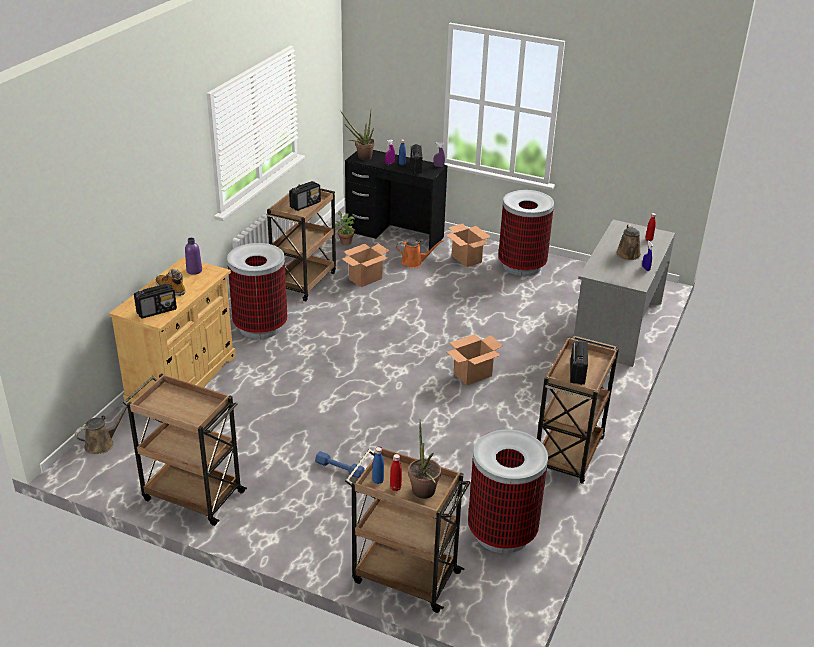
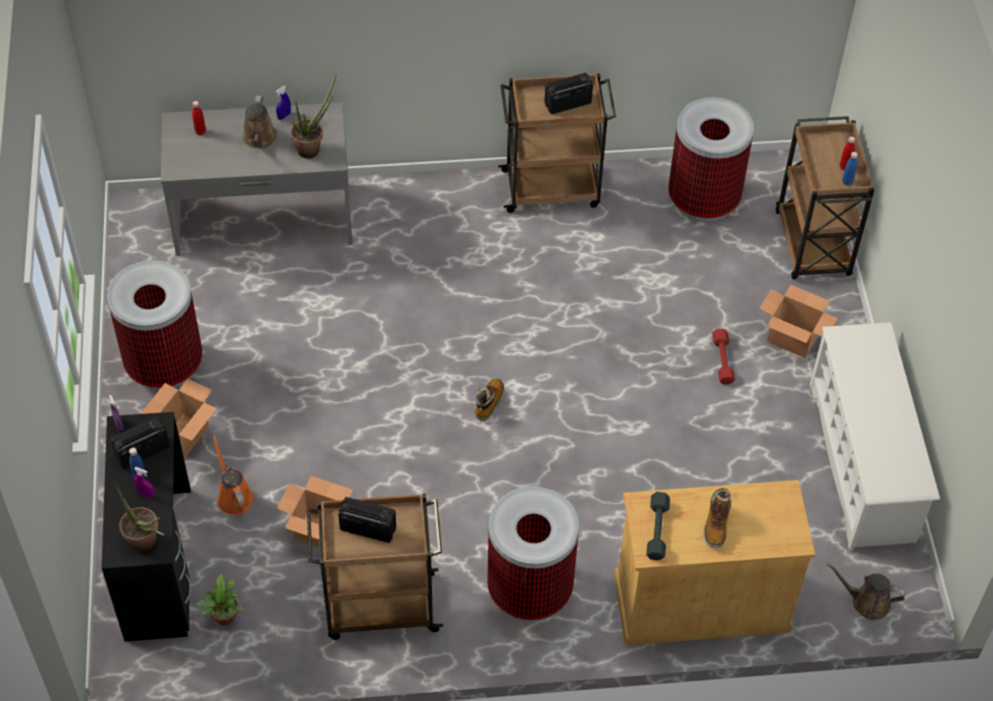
camera: 120 degrees left, 20 degrees up
(157, 311) = (770, 507): radio -> none
(191, 495) = (862, 463): brown cart -> white shoe rack
(194, 270) = (657, 529): purple bottle -> grey dumbbell
(339, 469) = (723, 360): blue dumbbell -> red dumbbell
(398, 357) = (489, 403): none -> boot
(424, 494) = (835, 145): potted plant -> potted plant (312, 147)
(472, 375) = (472, 316): cardboard box -> cardboard box (792, 339)
(629, 255) = (259, 139): brown watering can -> brown watering can turned 120 degrees clockwise

